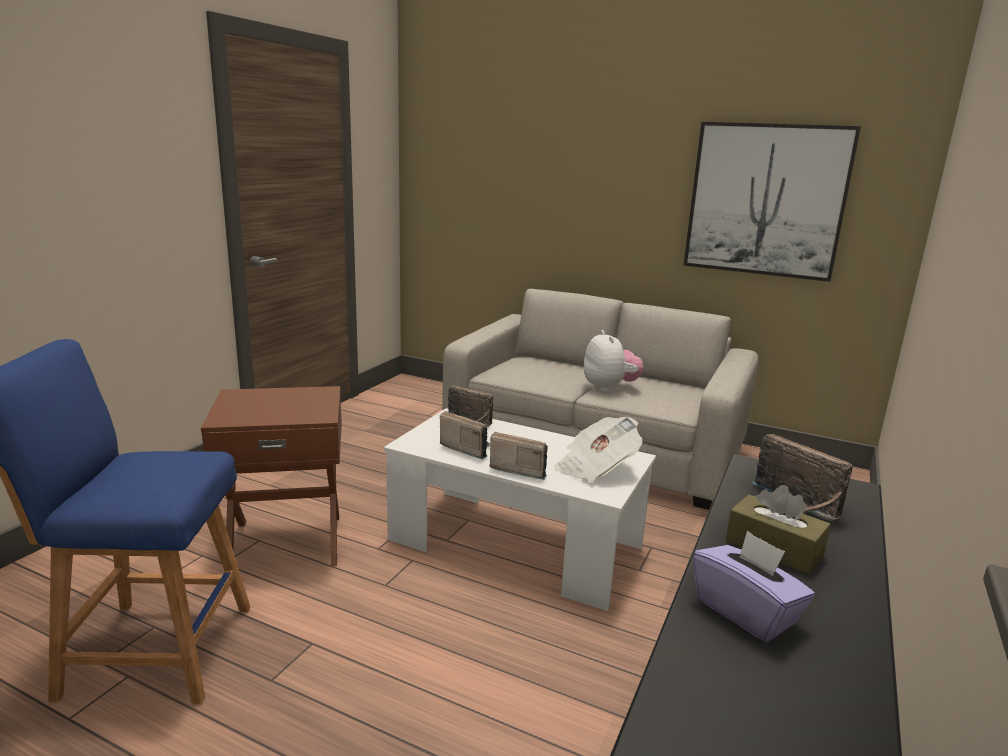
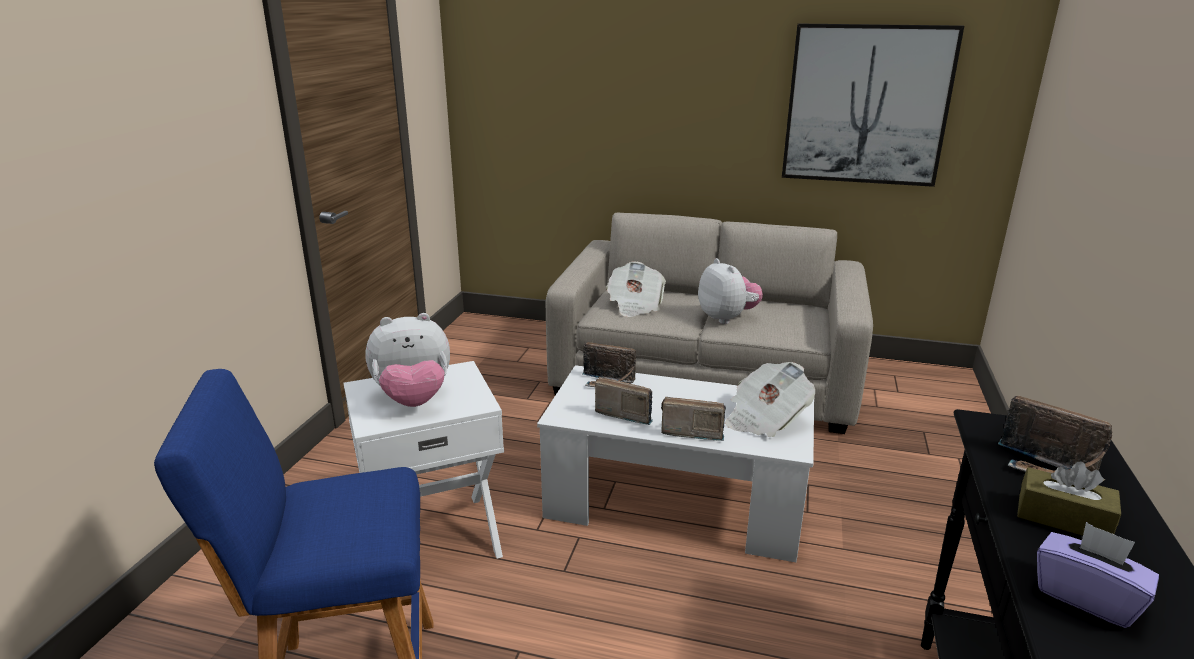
camera: 10 degrees left, 5 degrees up
(268, 407) = (413, 399): none -> plush toy
(286, 541) = (434, 536): brown side table -> white side table
(529, 370) = (635, 305): none -> newspaper

